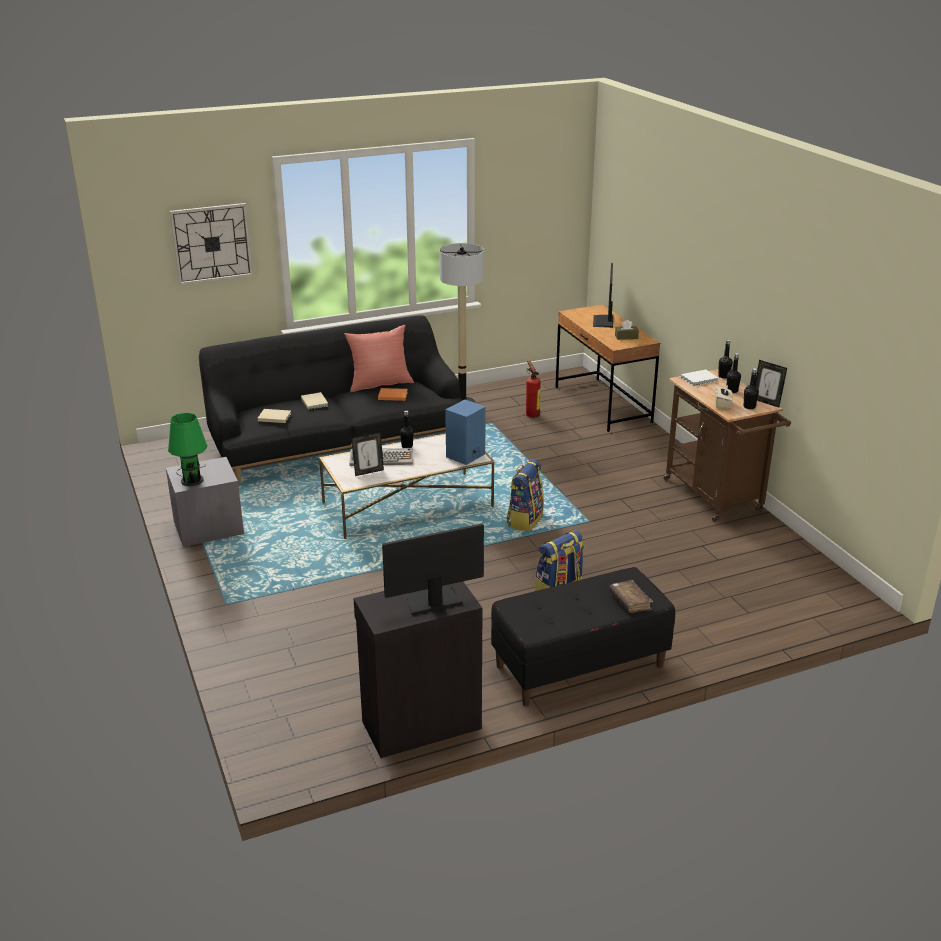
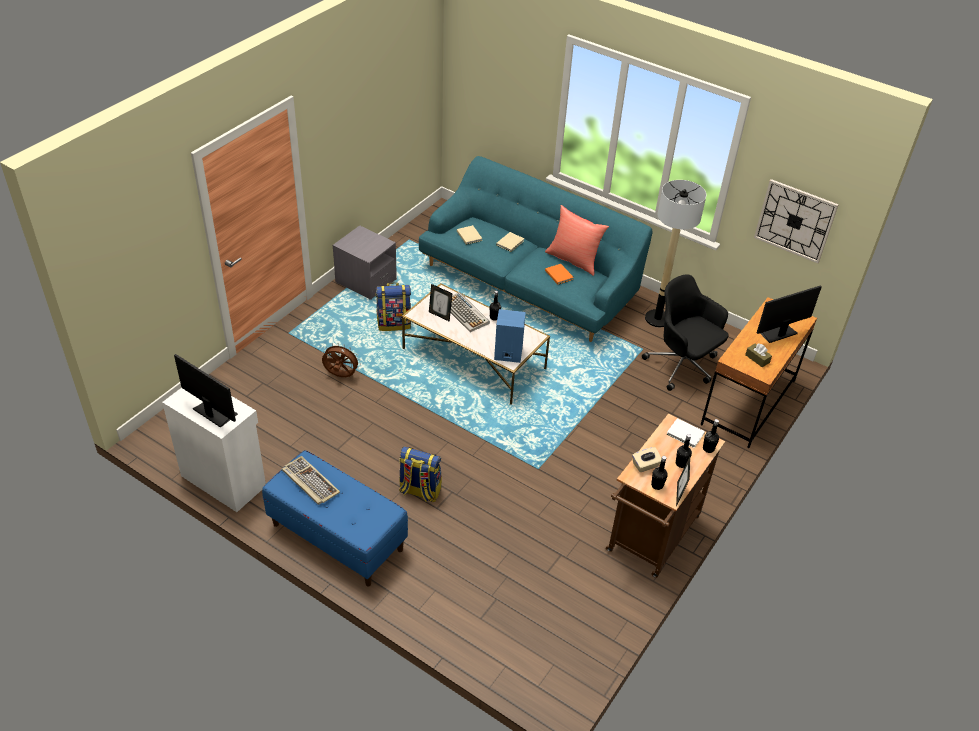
camera: 55 degrees right, 15 degrees up
(191, 479) = (353, 243): green table lamp -> none
(212, 243) = (511, 82): wall clock -> wall clock (795, 221)
(337, 442) = (529, 283): black sofa -> turquoise sofa
(340, 590) = (340, 376): none -> brown fan
(420, 724) = (224, 479): black cabinet -> white cabinet
(524, 520) = (508, 430): backpack -> backpack (394, 323)
(531, 414) = (682, 366): fire extinguisher -> black office chair
(546, 612) = (309, 482): none -> keyboard
(579, 666) = (337, 537): black bench -> blue bench
(630, 602) = (353, 523): brown book -> none

